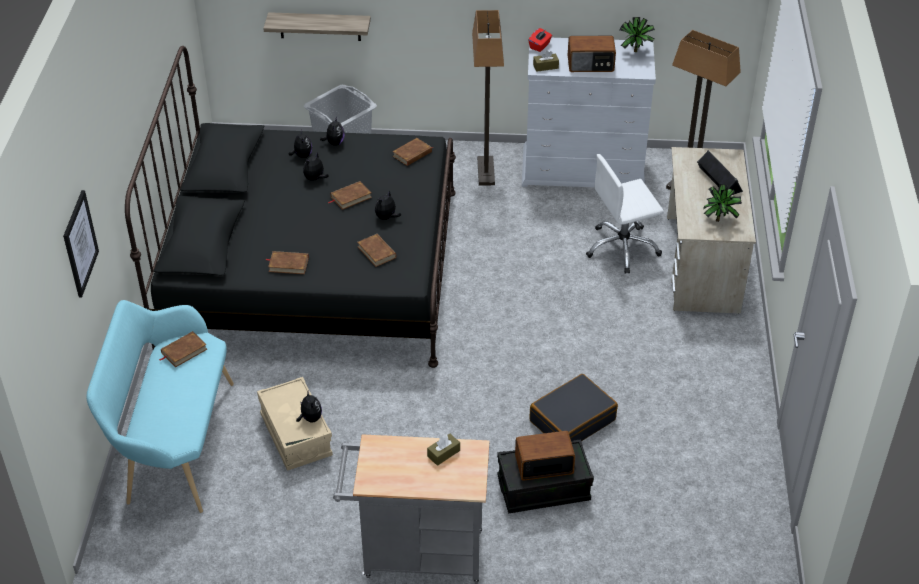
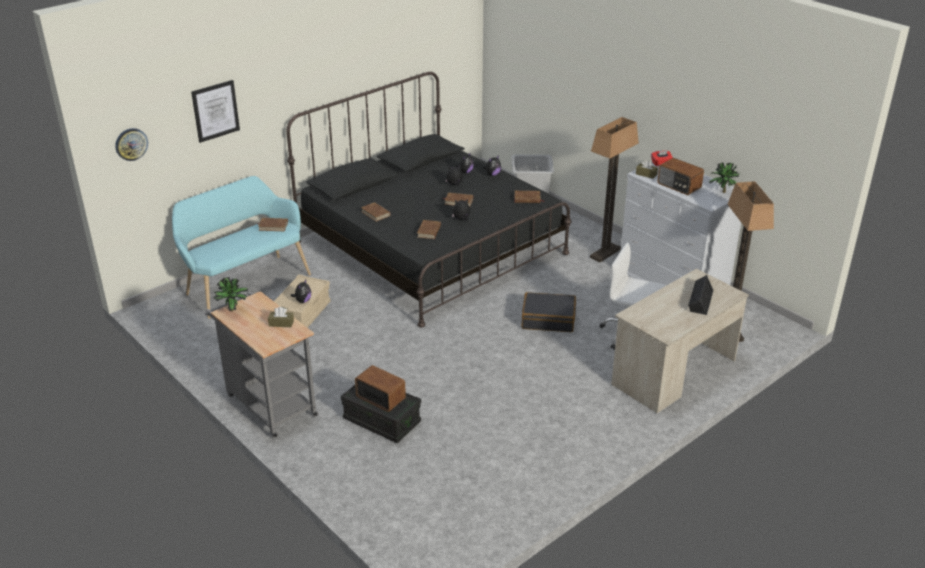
camera: 45 degrees right, 10 degrees down
(44, 351) = (131, 144): none -> wall clock
(320, 26) = (543, 104): shelf -> none
(572, 420) = (454, 399): black suitcase -> black suitcase (548, 319)
(719, 219) = (662, 320): potted plant -> potted plant (234, 311)

